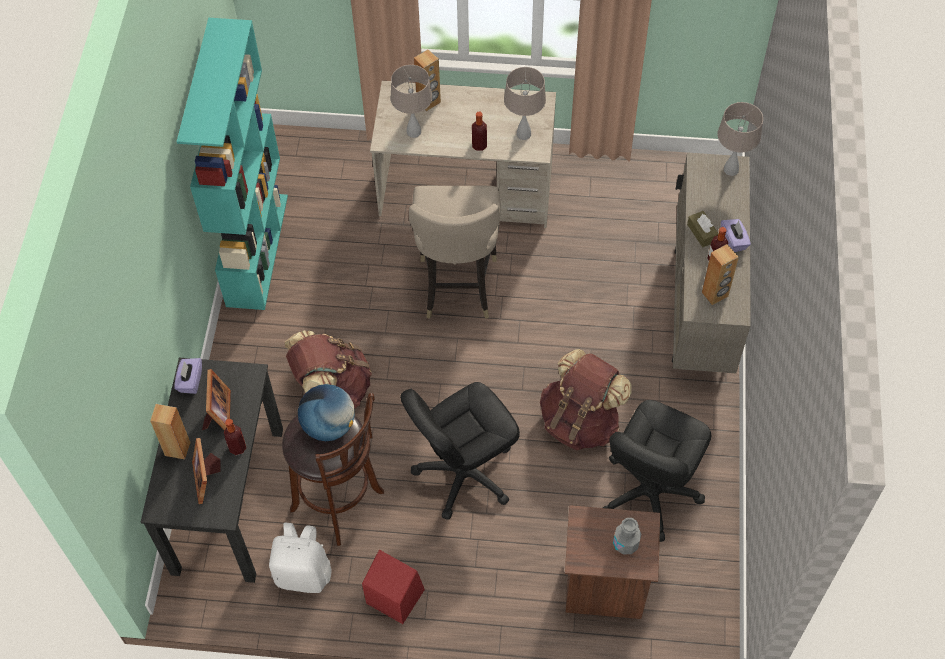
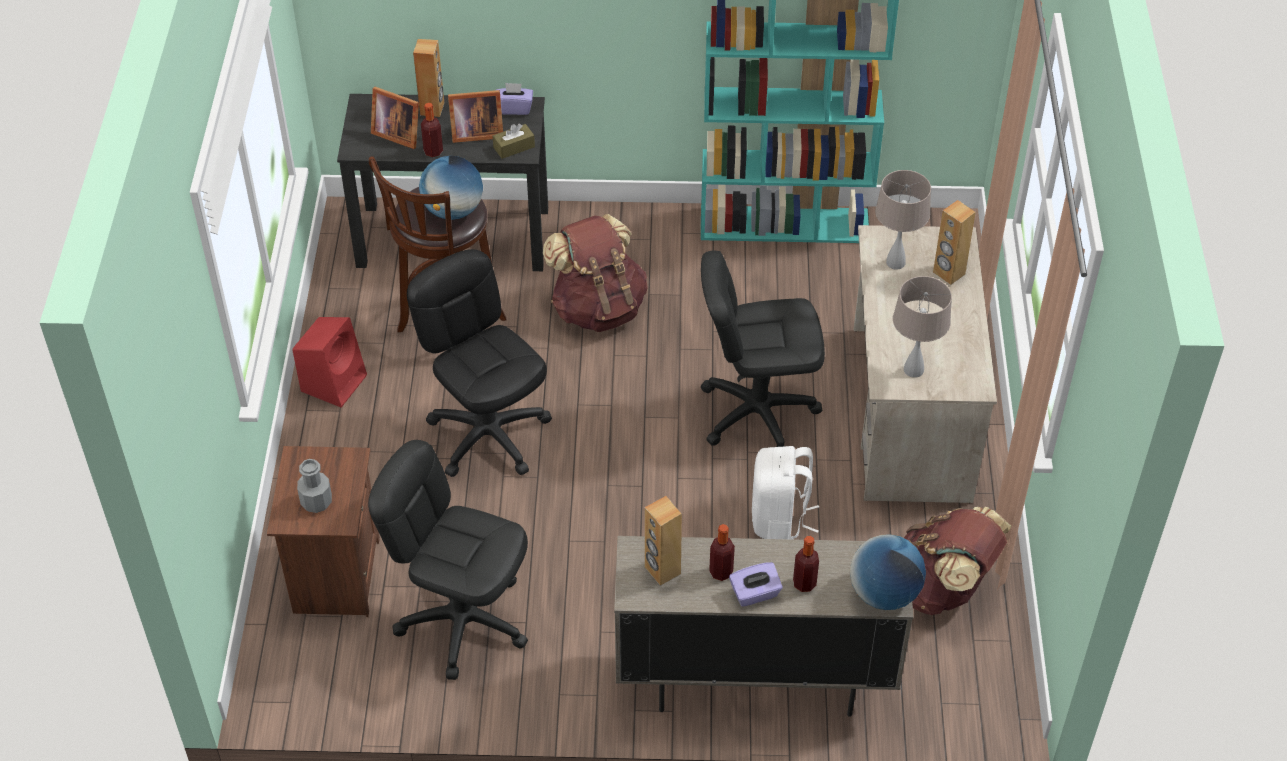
camera: 85 degrees right, 10 degrees down
(207, 478) = (397, 133): picture frame -> picture frame turned 135 degrees counterclockwise
(304, 573) = (365, 305): white backpack -> white backpack (779, 519)
(457, 286) = (757, 413): beige stool -> black office chair
(479, 145) = (885, 326): bottle -> bottle (804, 583)
(580, 421) = (565, 546): brown backpack -> brown backpack (942, 588)
(702, 233) = (765, 557): brown tissue box -> brown tissue box (514, 147)
(731, 169) = (884, 593): beige table lamp -> globe

